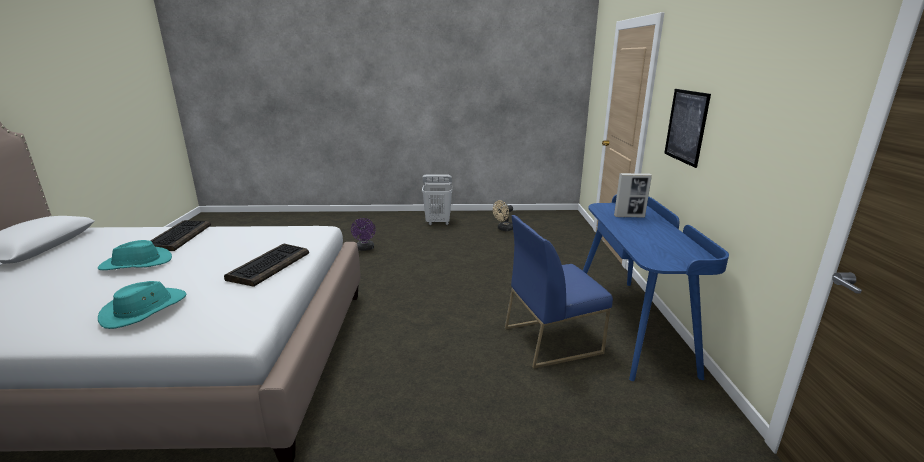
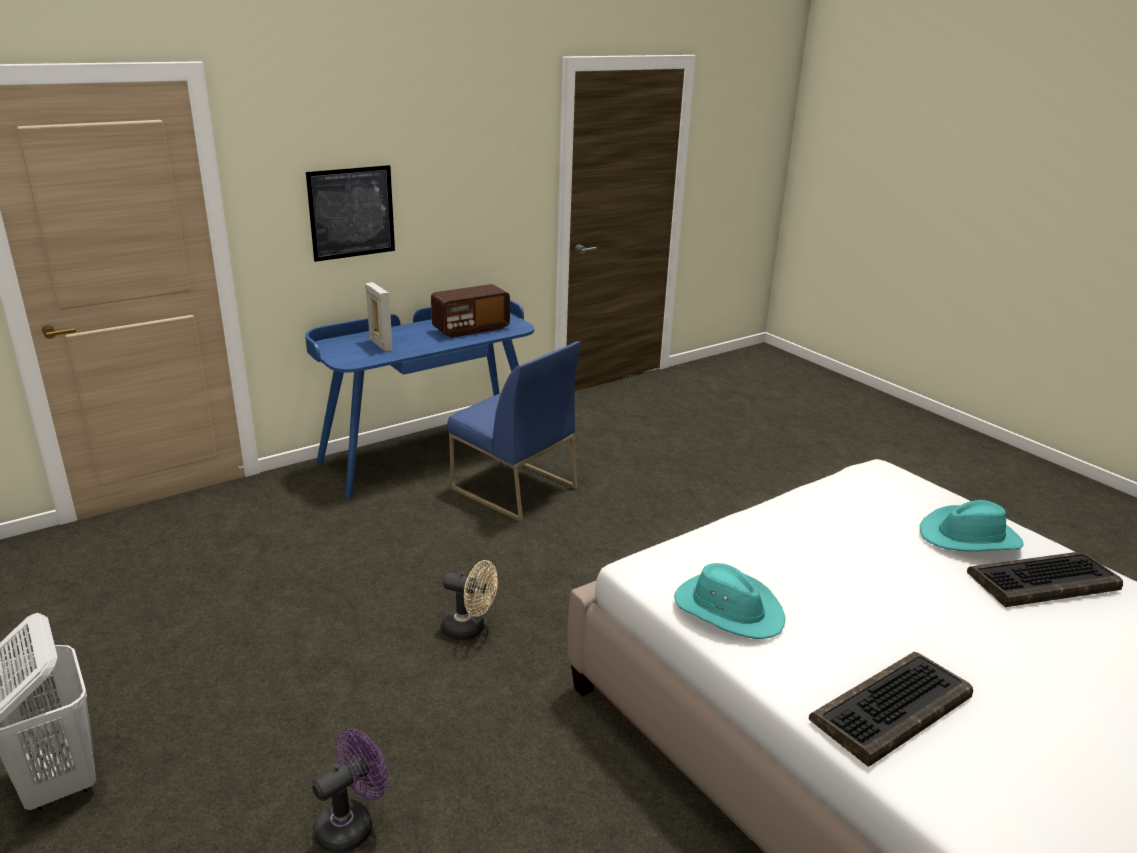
camera: 125 degrees left, 5 degrees up
(136, 264) = (981, 652): turquoise hat -> turquoise hat (728, 609)
(269, 265) = (793, 530): keyboard -> keyboard (1042, 582)
(503, 229) = (91, 637): beige fan -> beige fan (470, 629)
(656, 245) = (471, 329): none -> radio

